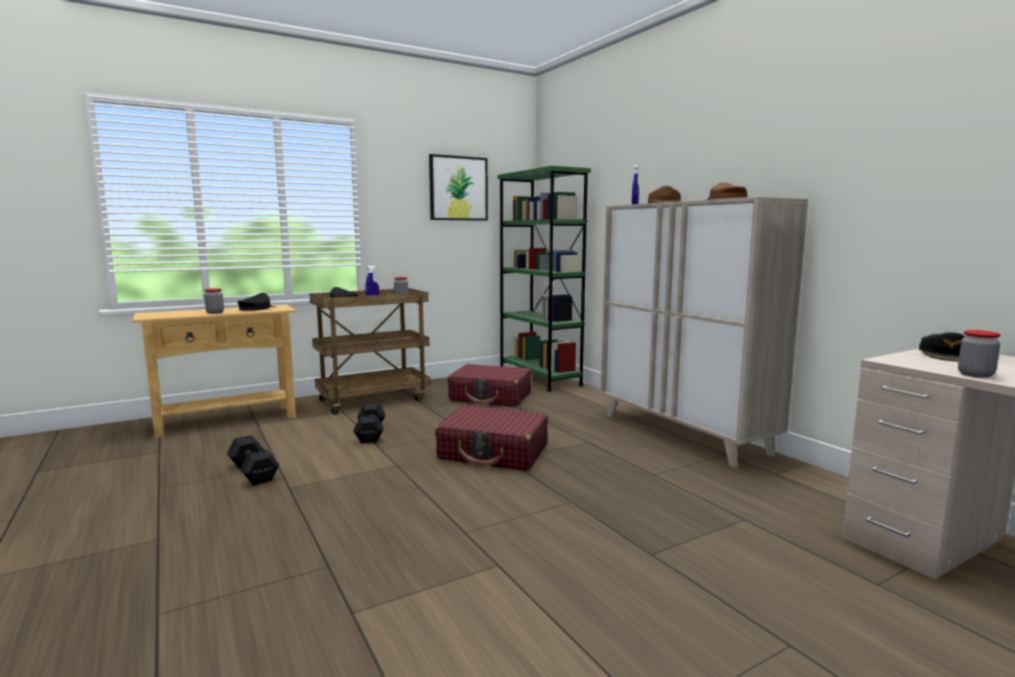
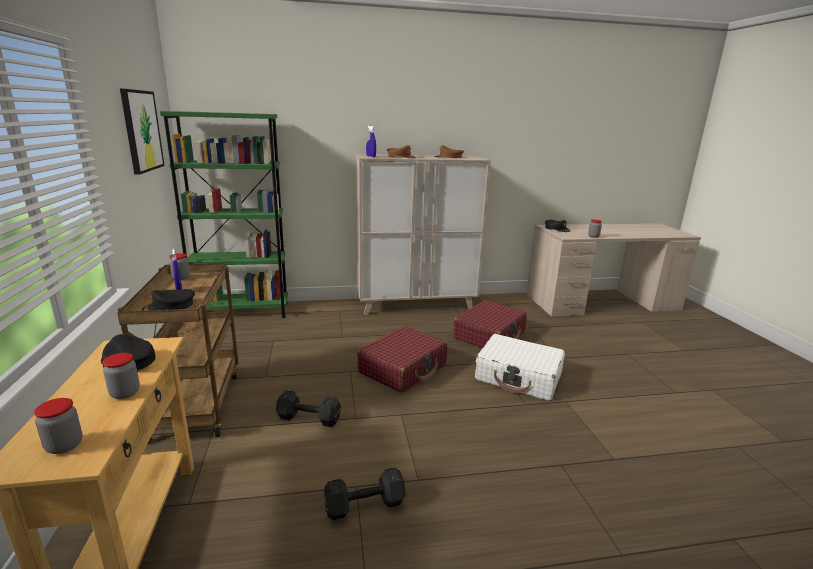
camera: 70 degrees left, 10 degrees up
(162, 314) = (64, 446): none -> jar
(490, 397) = (269, 342): red suitcase -> red suitcase (489, 335)
(541, 522) = (519, 377): none -> white suitcase

